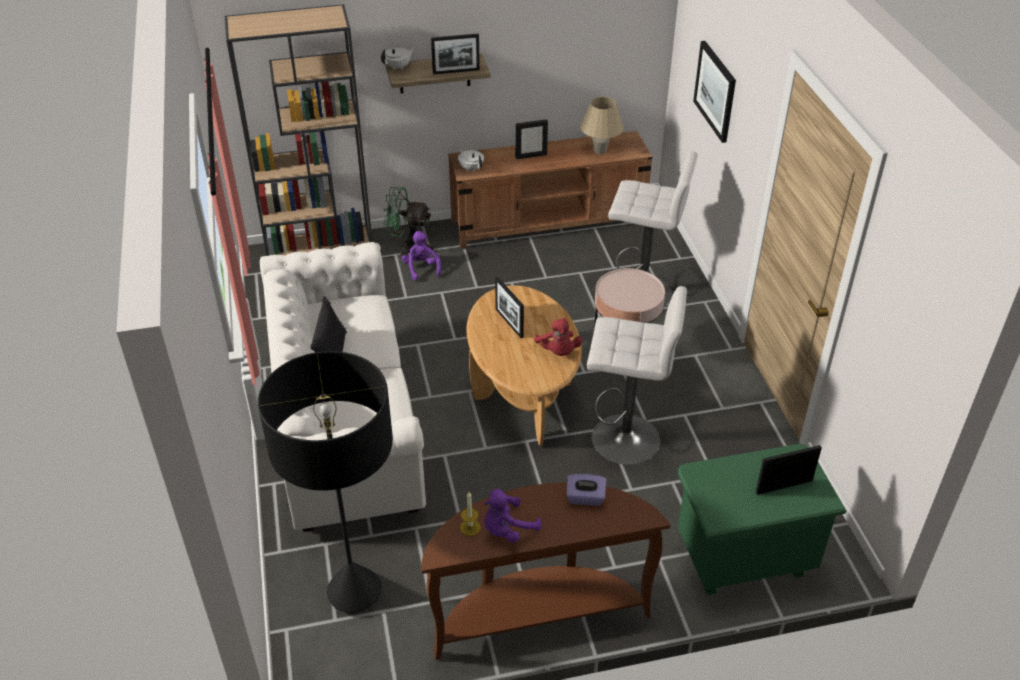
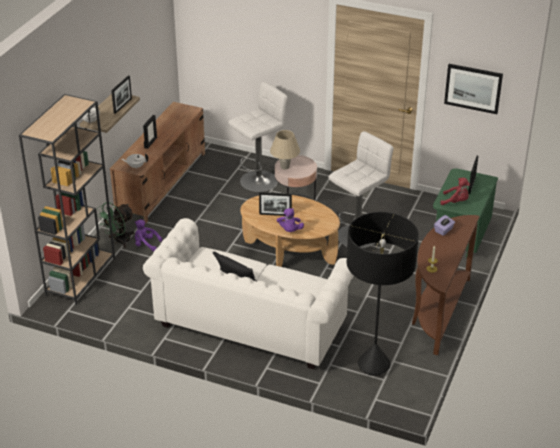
camera: 55 degrees left, 5 degrees down
(507, 529) = (442, 259): purple plush toy -> purple plush toy (290, 230)
(558, 352) = (314, 209): red plush toy -> red plush toy (456, 201)
(600, 150) = (176, 120): beige table lamp -> beige table lamp (285, 167)
(715, 91) = (247, 46): picture -> picture (473, 88)

